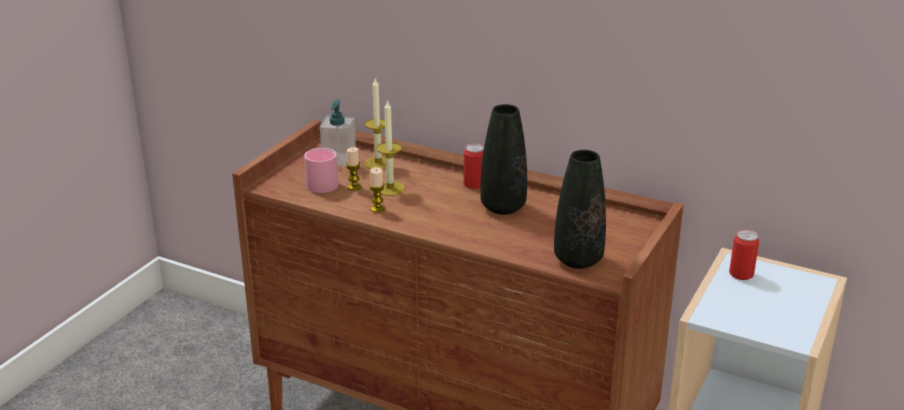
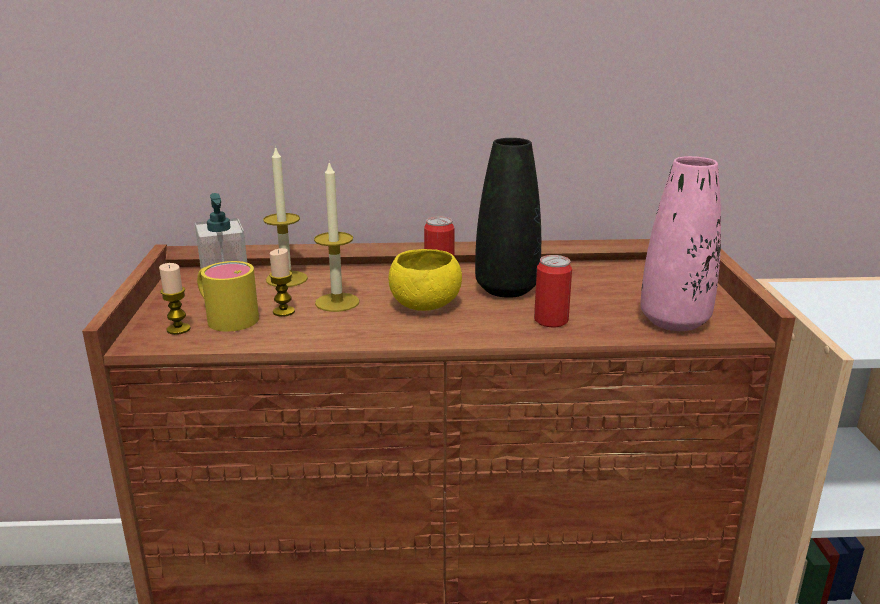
camera: 30 degrees left, 5 degrees down
(320, 182) = (225, 317): pink mug -> yellow mug
(377, 209) = (348, 329): candle -> candle (178, 329)
(438, 205) = (424, 305): none -> yellow bowl
(578, 260) = (674, 321): black vase -> pink vase
(741, 274) = (815, 297): can -> can (551, 320)

